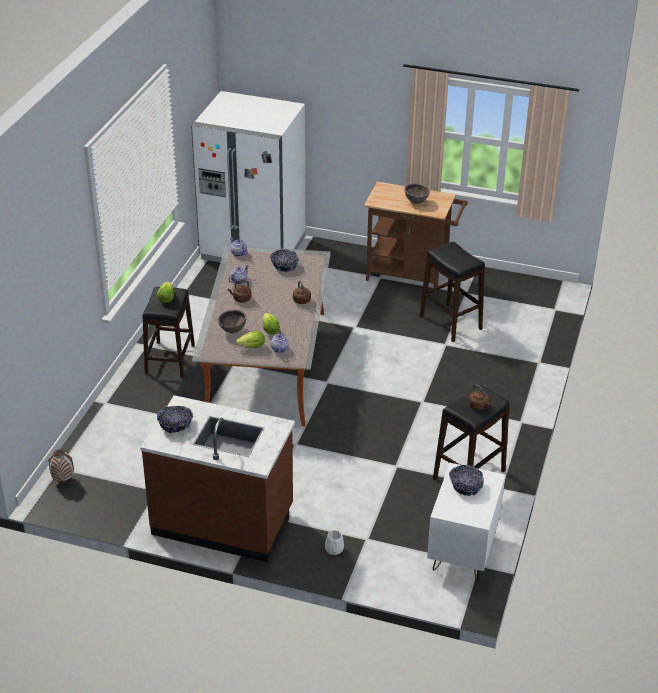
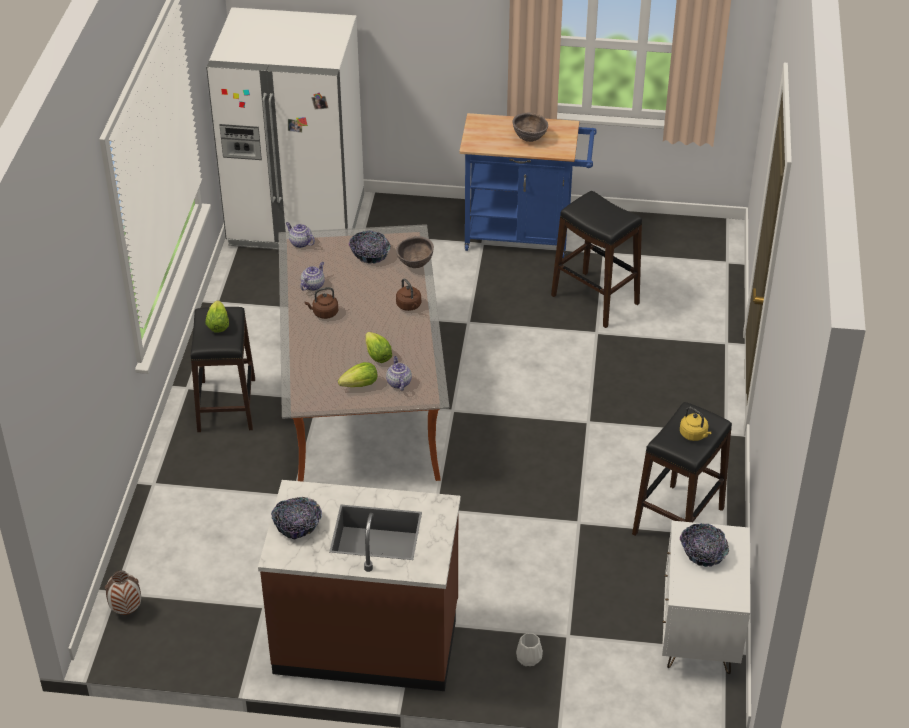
camera: 10 degrees left, 5 degrees up
(232, 331) = (326, 364): brown bowl -> brown bowl (415, 265)
(412, 276) = (525, 236): brown cart -> blue cart
(479, 406) = (694, 435): brown kettle -> yellow kettle

